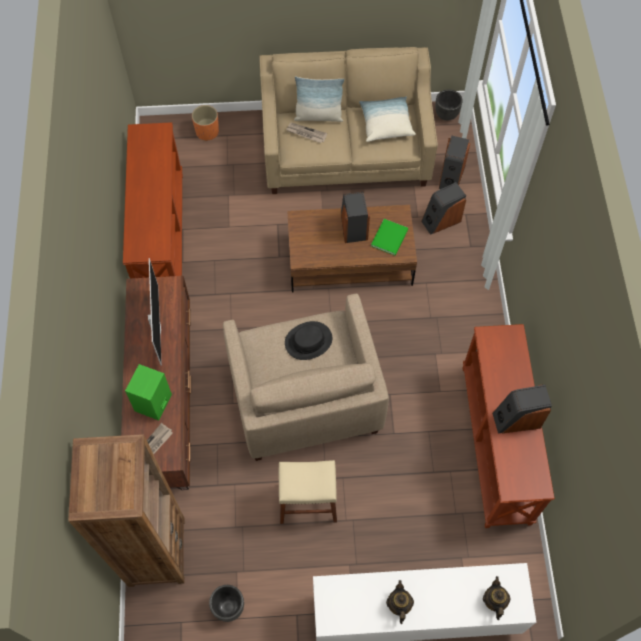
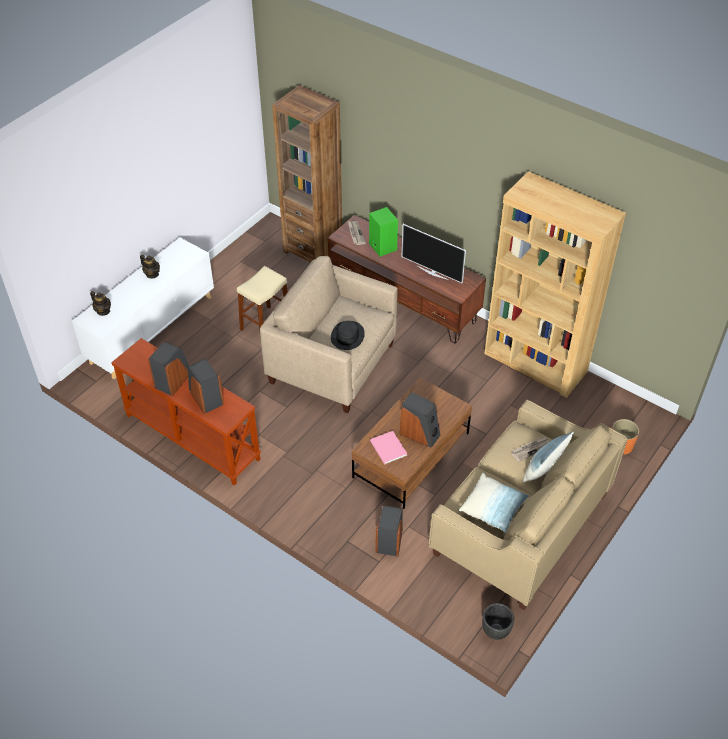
camera: 130 degrees right, 15 degrees down
(161, 238) = (535, 363): brown console table -> brown bookcase
(228, 607) = (250, 261): black planter -> none
(390, 237) = (388, 449): green book -> pink book
(451, 176) = (425, 580): speaker -> speaker (205, 398)

